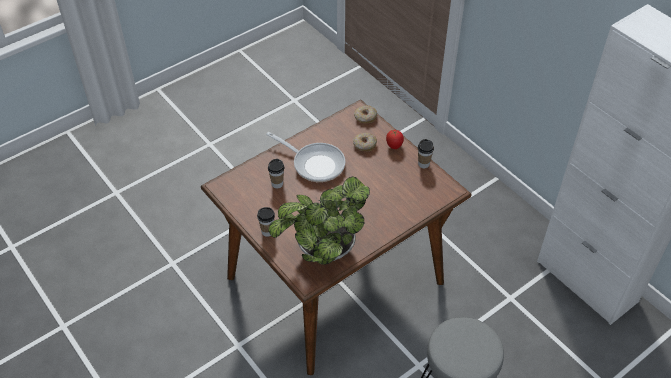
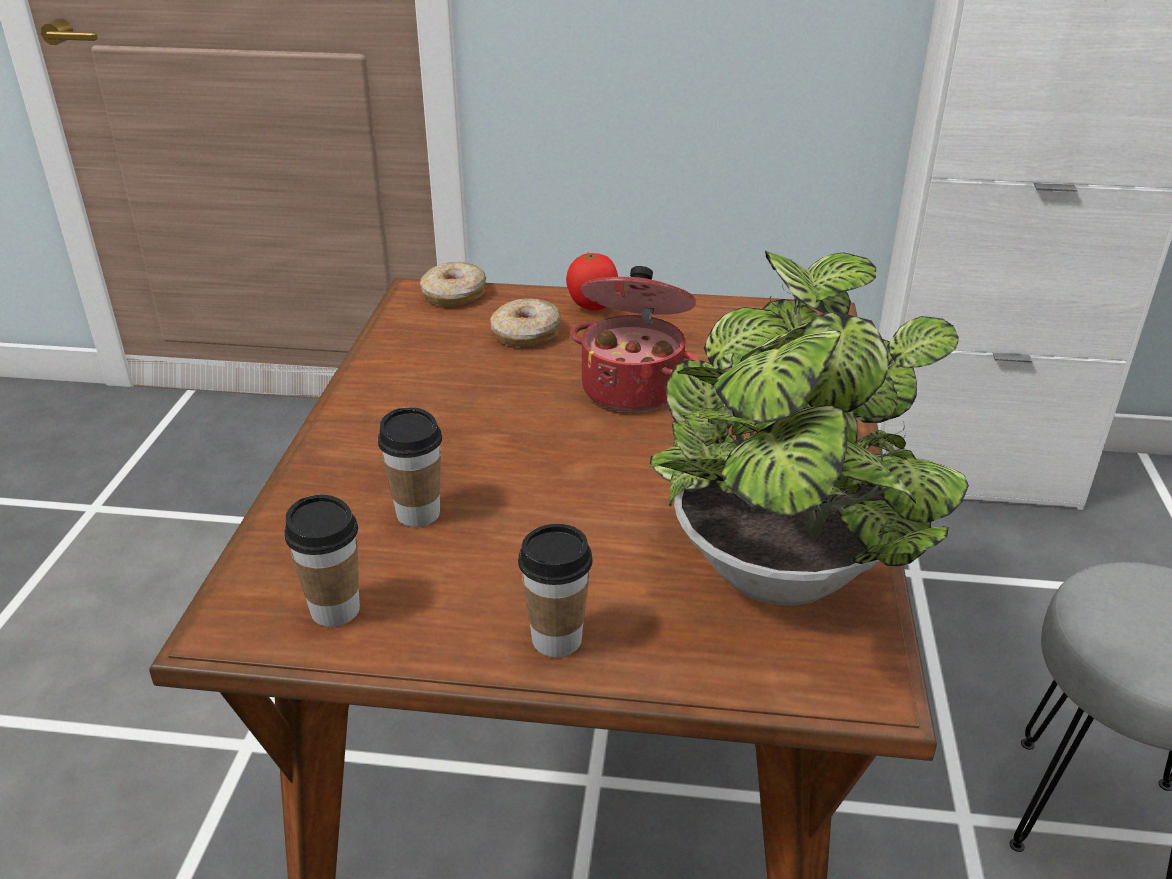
camera: 45 degrees left, 15 degrees down
(315, 163) = (460, 420): frying pan -> none
(366, 181) = (634, 387): none -> cooking pot
(423, 164) = (697, 304): cup -> cup (335, 610)

